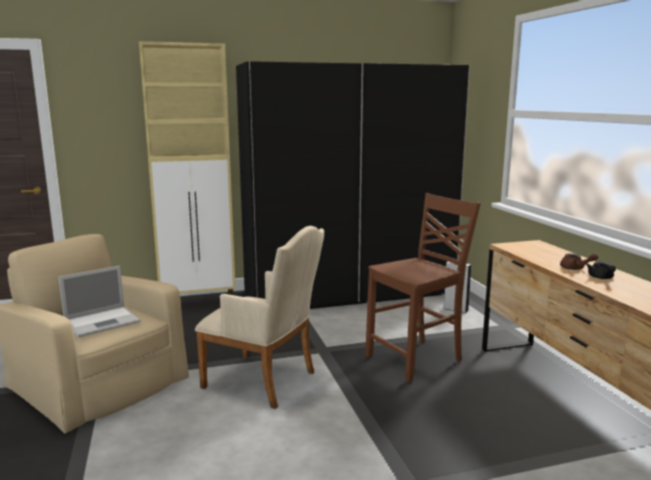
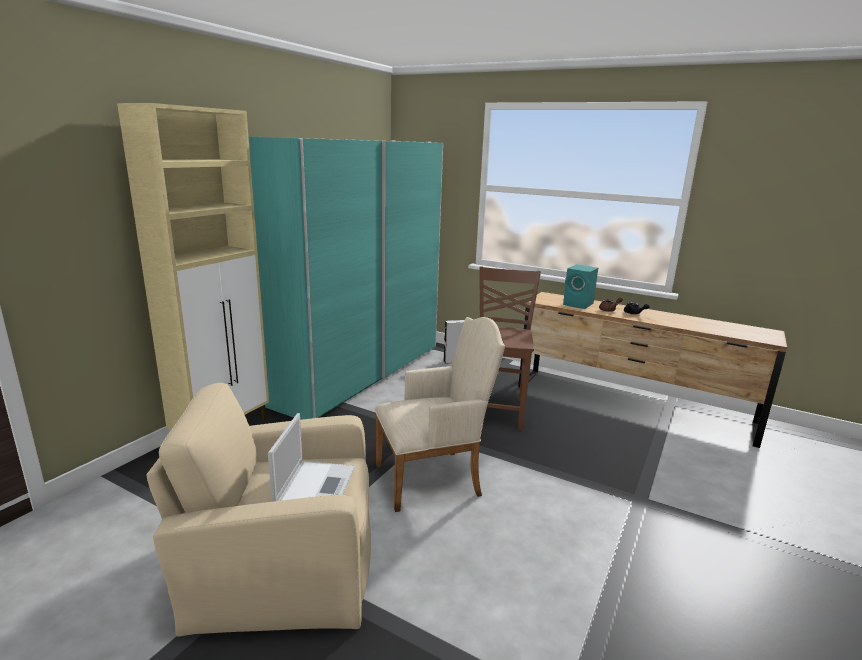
camera: 45 degrees left, 5 degrees up
(349, 293) = (355, 373): black wardrobe -> turquoise wardrobe
(549, 257) = (579, 304): none -> turquoise speaker

